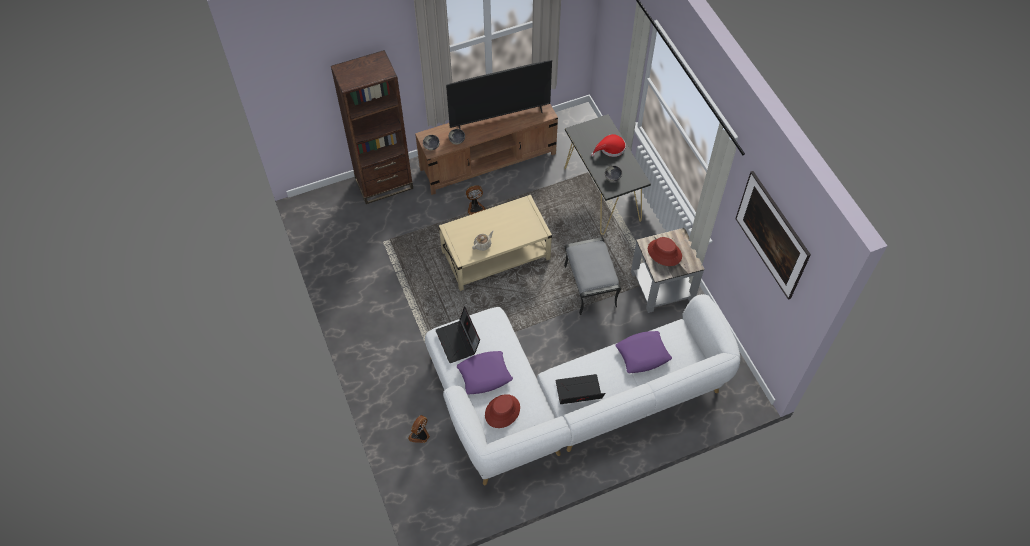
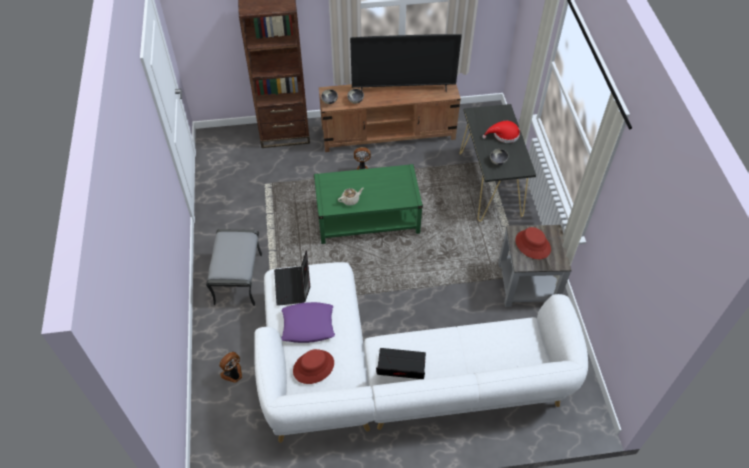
camera: 15 degrees right, 5 degrees down
(495, 255) = (367, 218): beige coffee table -> green coffee table
(589, 285) = (451, 266): grey ottoman -> grey ottoman (238, 278)
(642, 354) = (481, 343): purple pillow -> none
(767, 246) = (641, 245): picture -> none

